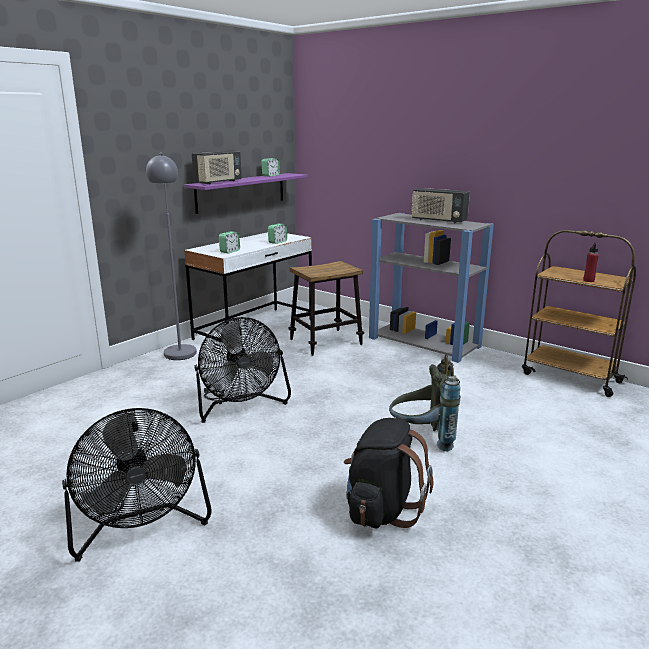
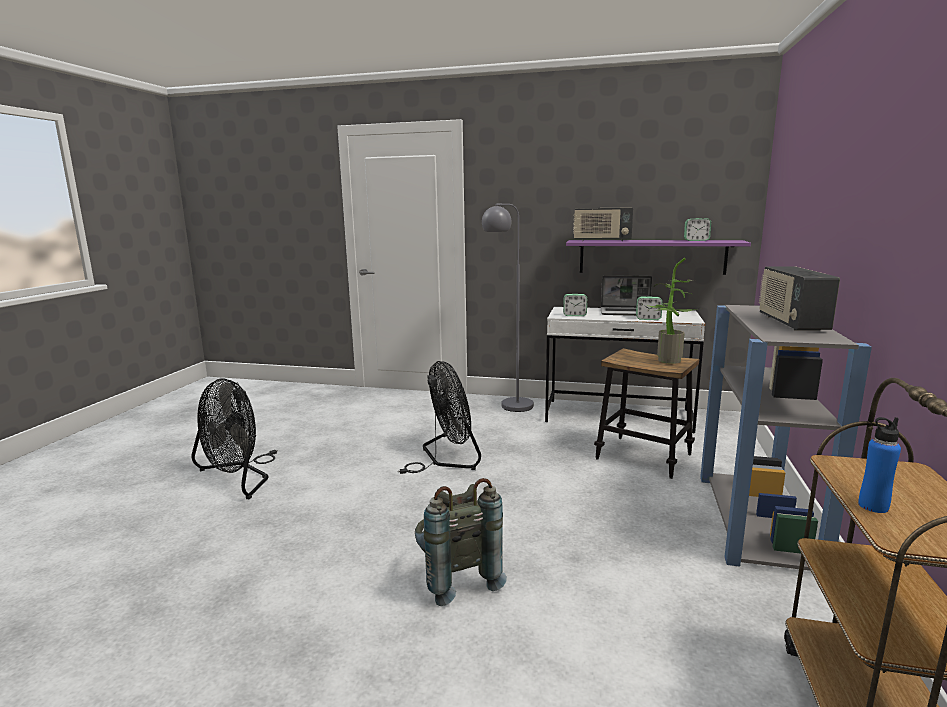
camera: 65 degrees right, 5 degrees down
(237, 405) = (442, 456): black fan -> black fan turned 150 degrees counterclockwise
(249, 241) = (626, 312): none -> laptop
(334, 266) = (666, 361): none -> potted plant
(381, 509) = (289, 580): black backpack -> none
(588, 280) = (873, 506): red bottle -> blue bottle

